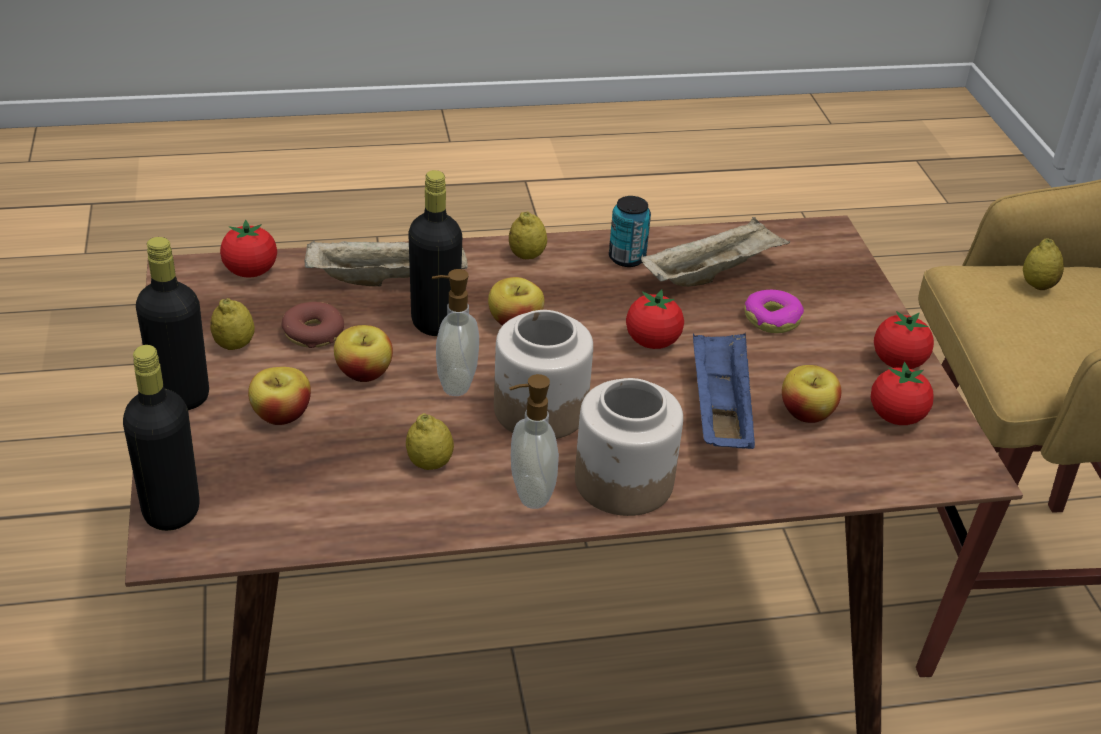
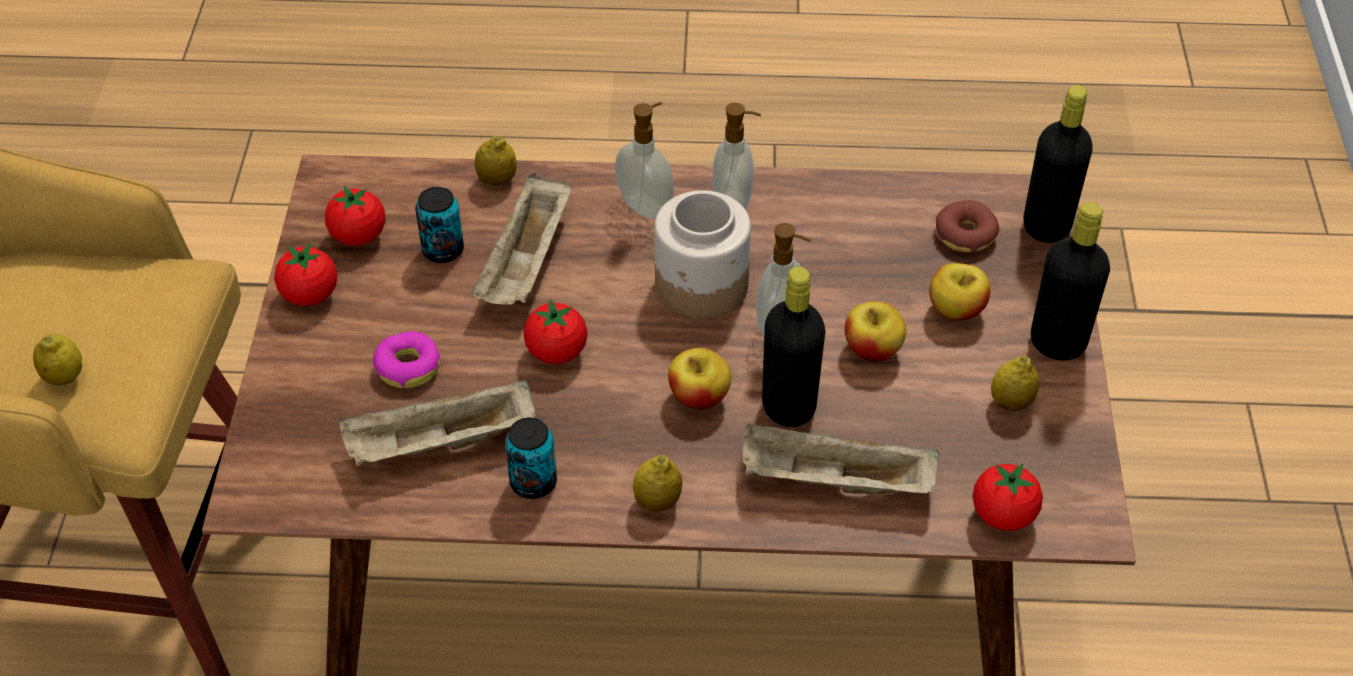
camera: 165 degrees left, 10 degrees up
(313, 333) = (925, 408): donut -> donut (965, 234)
(429, 463) = (818, 243): lemon -> lemon (497, 180)
(625, 481) = (646, 205): jar -> soap dispenser
(719, 410) = (527, 263): blue tray -> beige tray
(806, 413) = (443, 250): apple -> can

